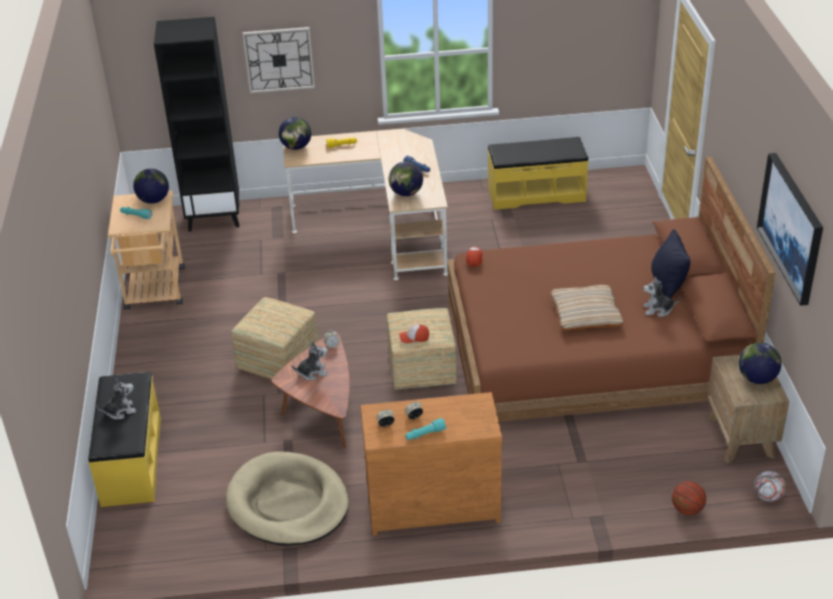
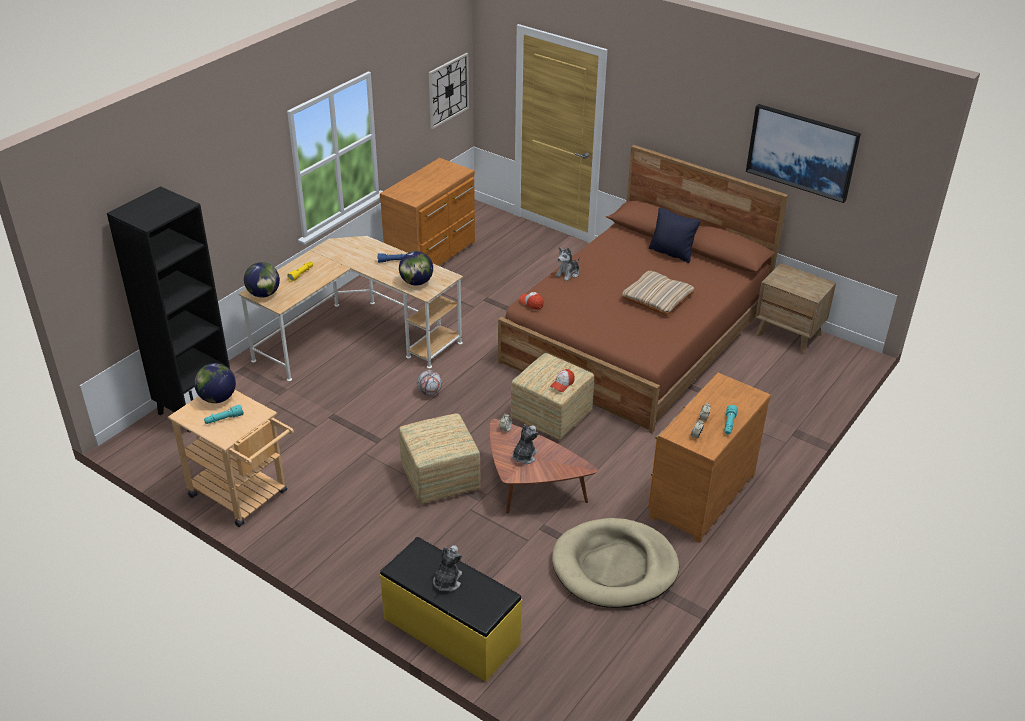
camera: 50 degrees left, 0 degrees up
(279, 59) = (217, 212): wall clock -> wall clock (448, 90)
(536, 194) = (433, 254): yellow bench -> brown dresser
(658, 310) = (692, 271): plush toy -> plush toy (568, 274)
(687, 510) = (829, 394): basketball -> none
(757, 379) = (802, 280): globe -> none
(767, 497) = (851, 358): football -> football (430, 392)

